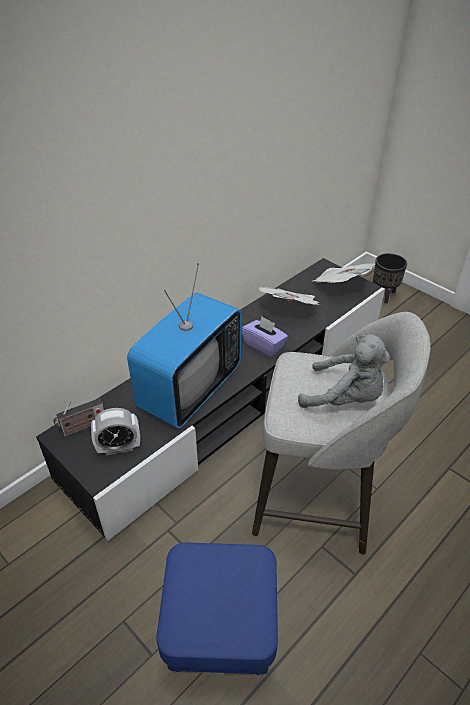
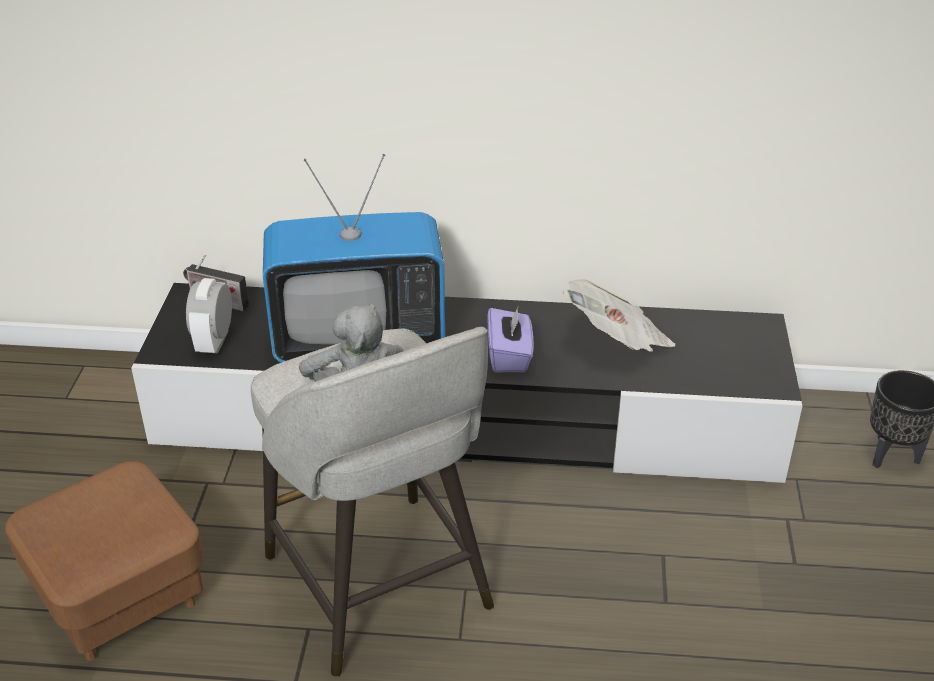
camera: 50 degrees right, 5 degrees down
(119, 447) = (214, 341): alarm clock -> alarm clock turned 60 degrees clockwise
(220, 627) = (119, 596): blue ottoman -> brown ottoman
(340, 285) = (739, 360): newspaper -> none

